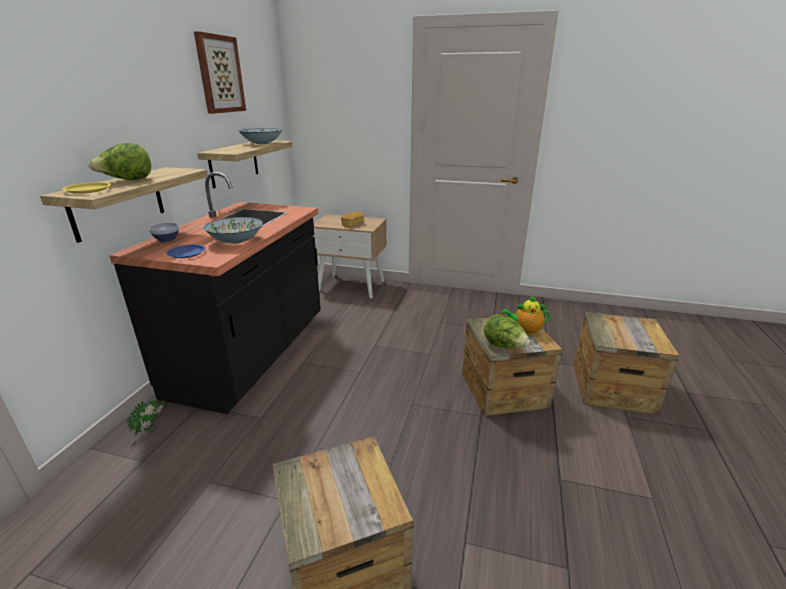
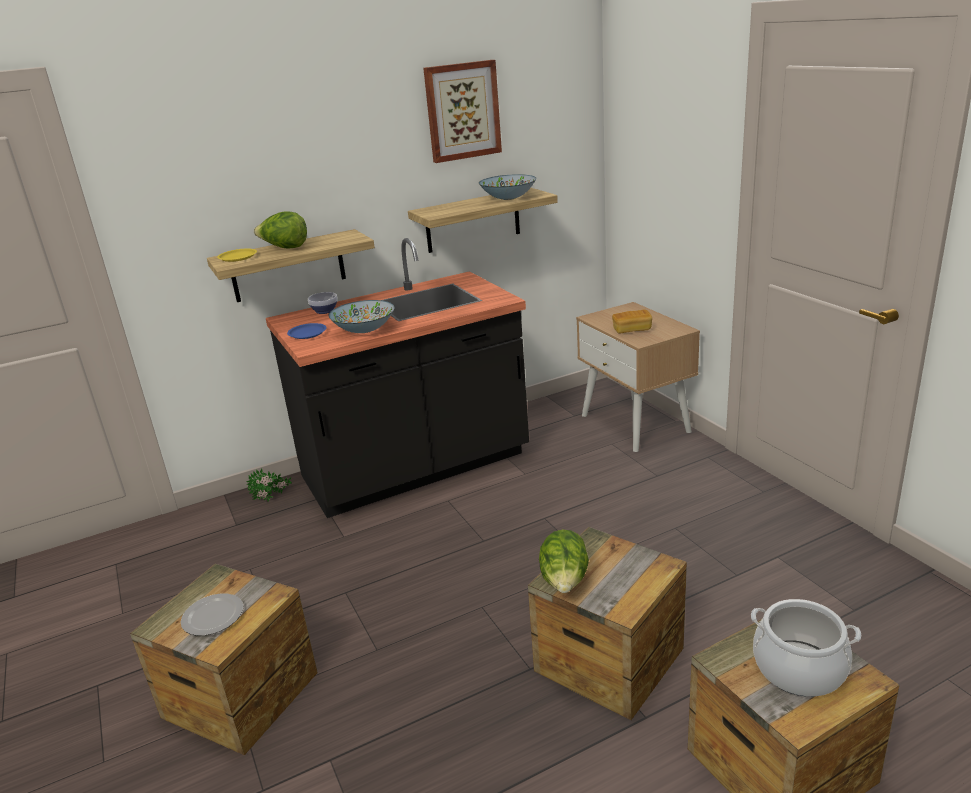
camera: 50 degrees right, 0 degrees up
(345, 495) = (213, 617): none -> plate
(525, 330) = (632, 579): teapot -> none
(629, 330) = (799, 668): none -> cooking pot

